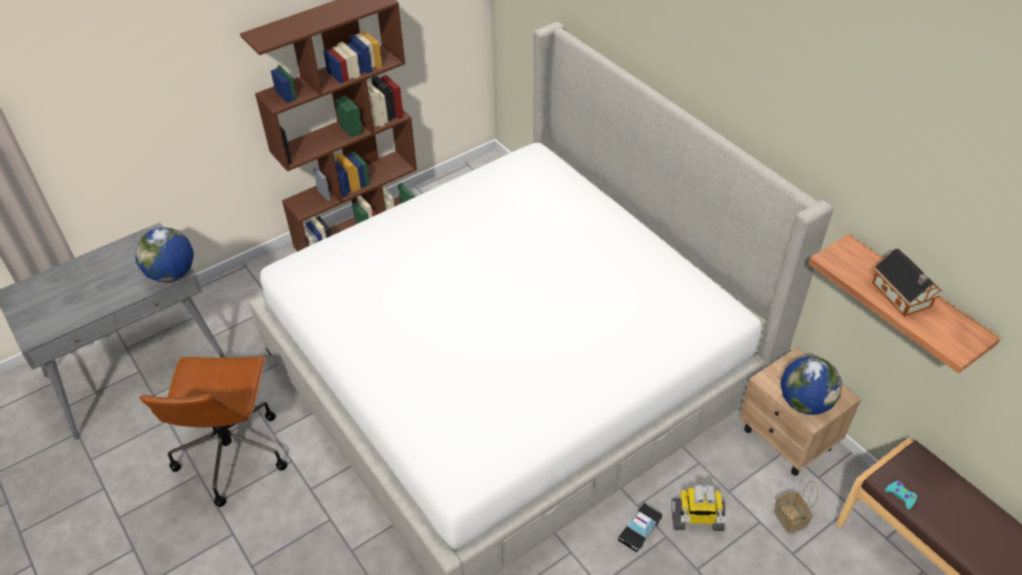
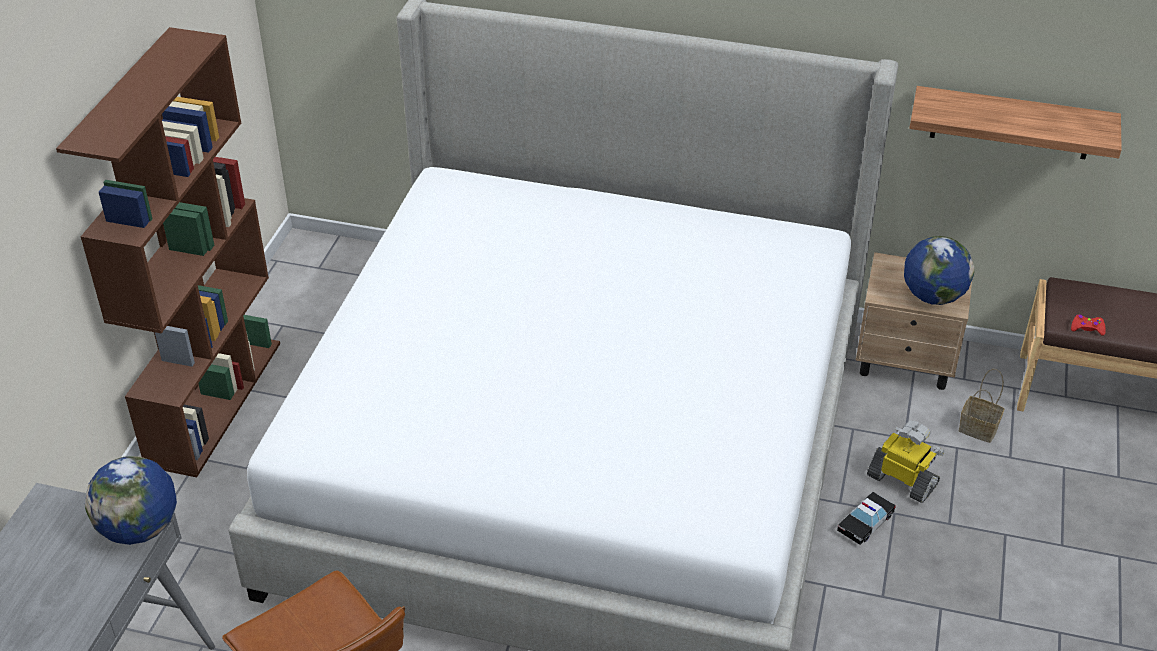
camera: 40 degrees left, 5 degrees down
(639, 530) = (865, 523): toy car -> toy car turned 45 degrees clockwise
(696, 519) = (903, 480): toy robot -> toy robot turned 105 degrees counterclockwise
(900, 496) = (1087, 328): turquoise game controller -> red game controller
(902, 296) = (1018, 116): toy house -> none

